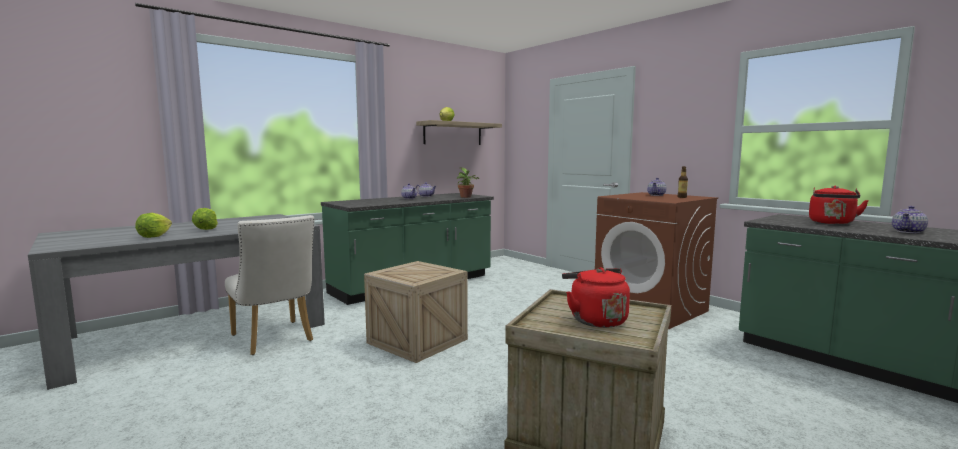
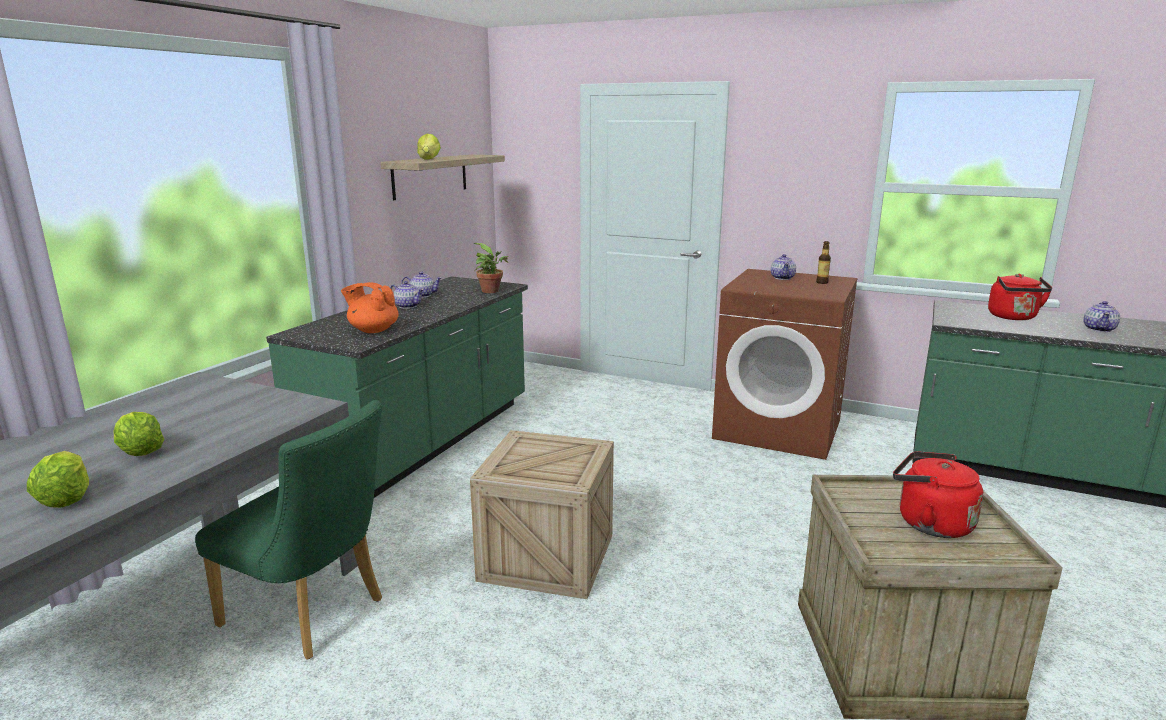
camera: 25 degrees left, 10 degrees up
(275, 339) = (312, 615): white chair -> green chair
(372, 203) = (373, 330): none -> orange teapot

